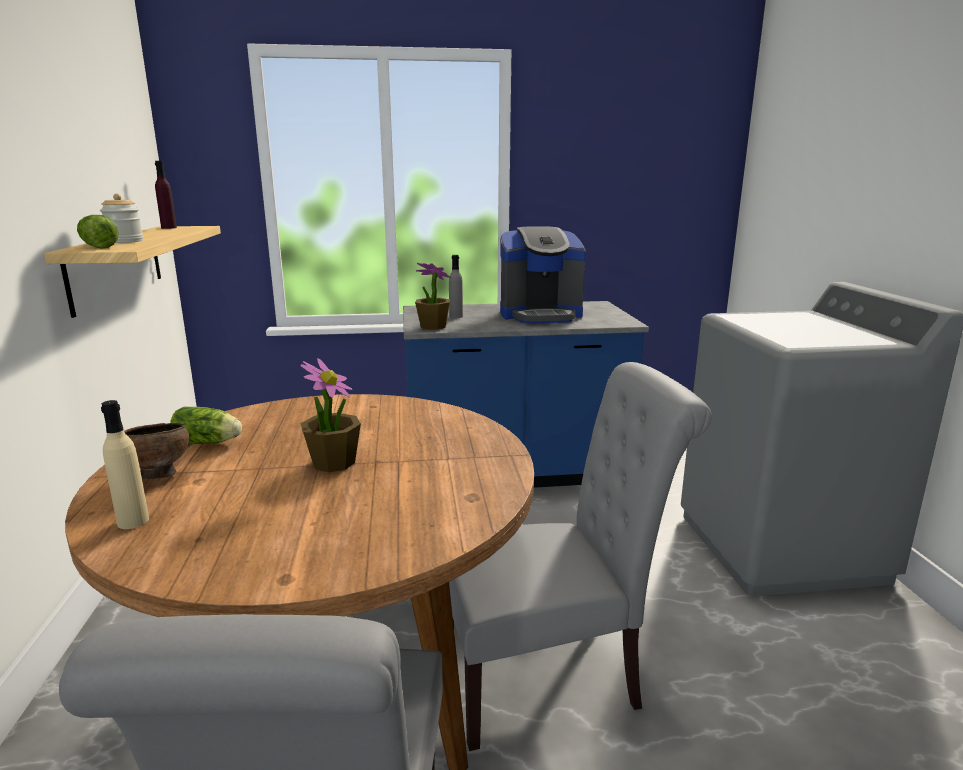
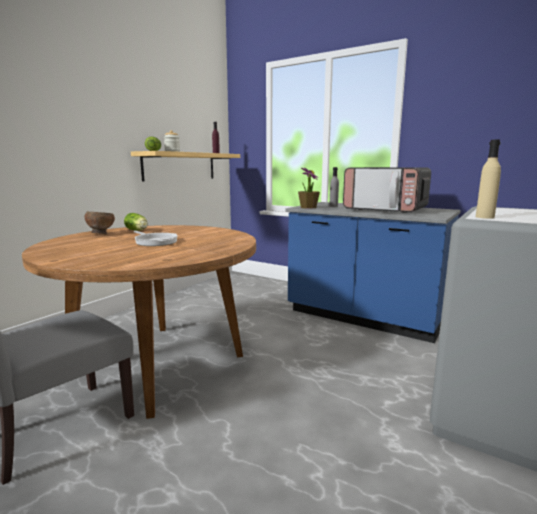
camera: 40 degrees right, 5 degrees down
(133, 521) = (65, 241): beige bottle -> beige bottle (484, 217)
(333, 462) = (155, 241): potted plant -> frying pan
(540, 315) = (386, 209): coffee machine -> microwave
(551, 678) = (240, 407): grey chair -> none

